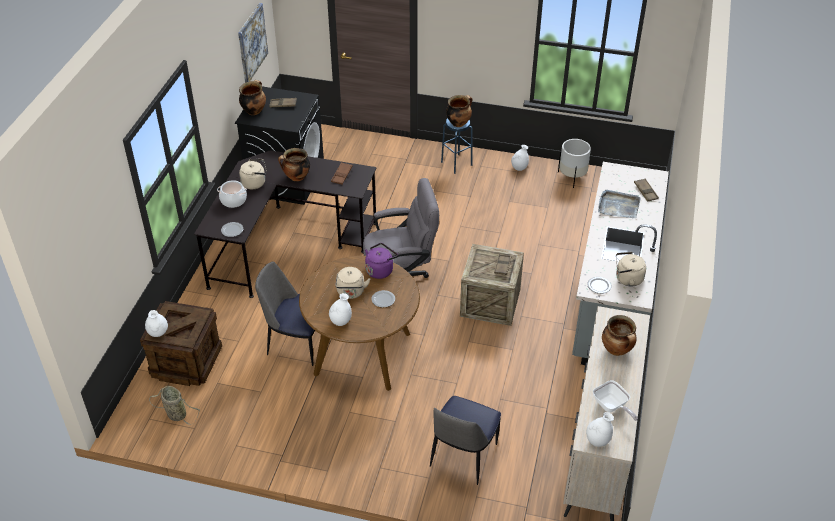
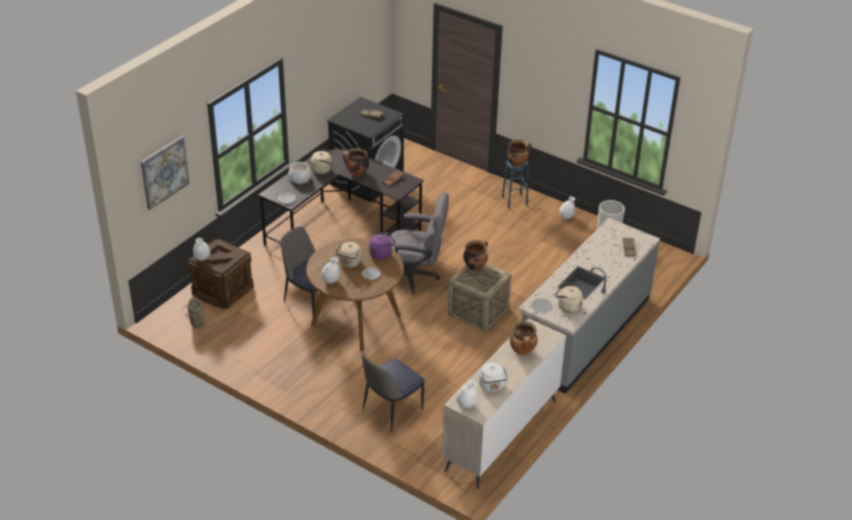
camera: 20 degrees right, 5 degrees down
(252, 43) = (361, 60): picture -> picture (164, 172)
(254, 111) = (346, 114): cooking pot -> cooking pot (475, 266)
(612, 407) = (492, 386): frying pan -> white kettle
(618, 206) = (597, 253): grey tray -> none

